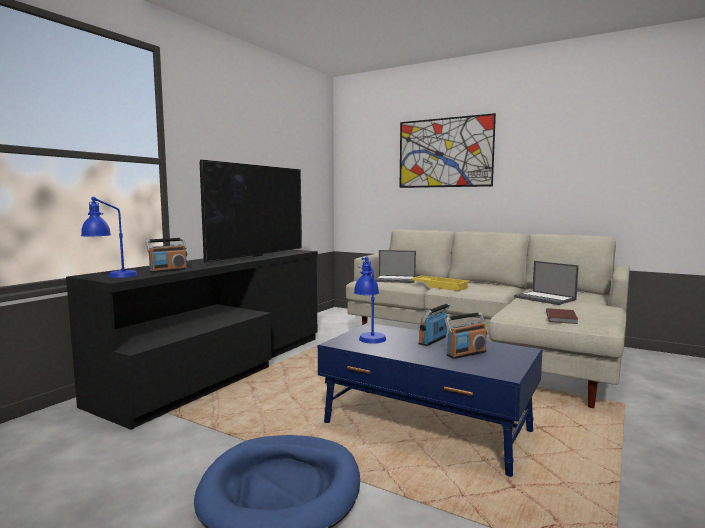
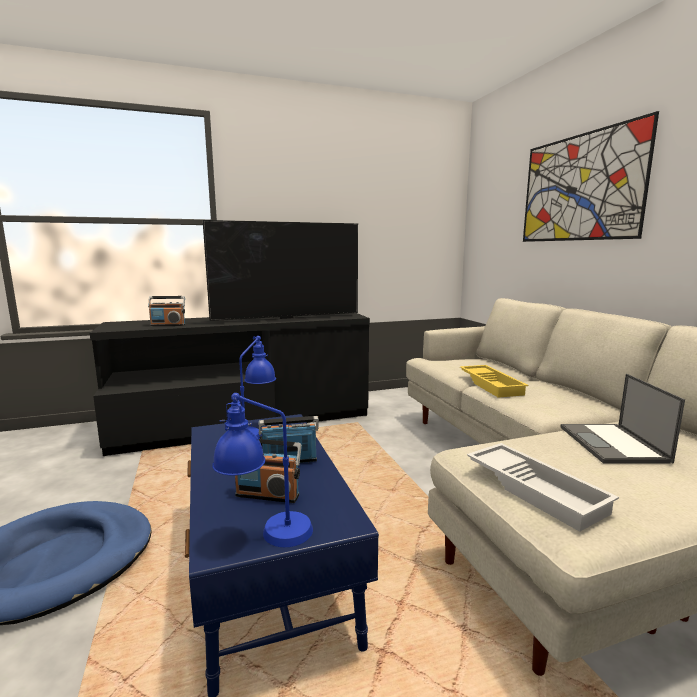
camera: 40 degrees right, 5 degrees up
(111, 277) = (115, 326): blue table lamp -> blue table lamp (265, 534)
(396, 279) = (465, 364): laptop -> none
(562, 318) = (536, 490): brown book -> white tray

